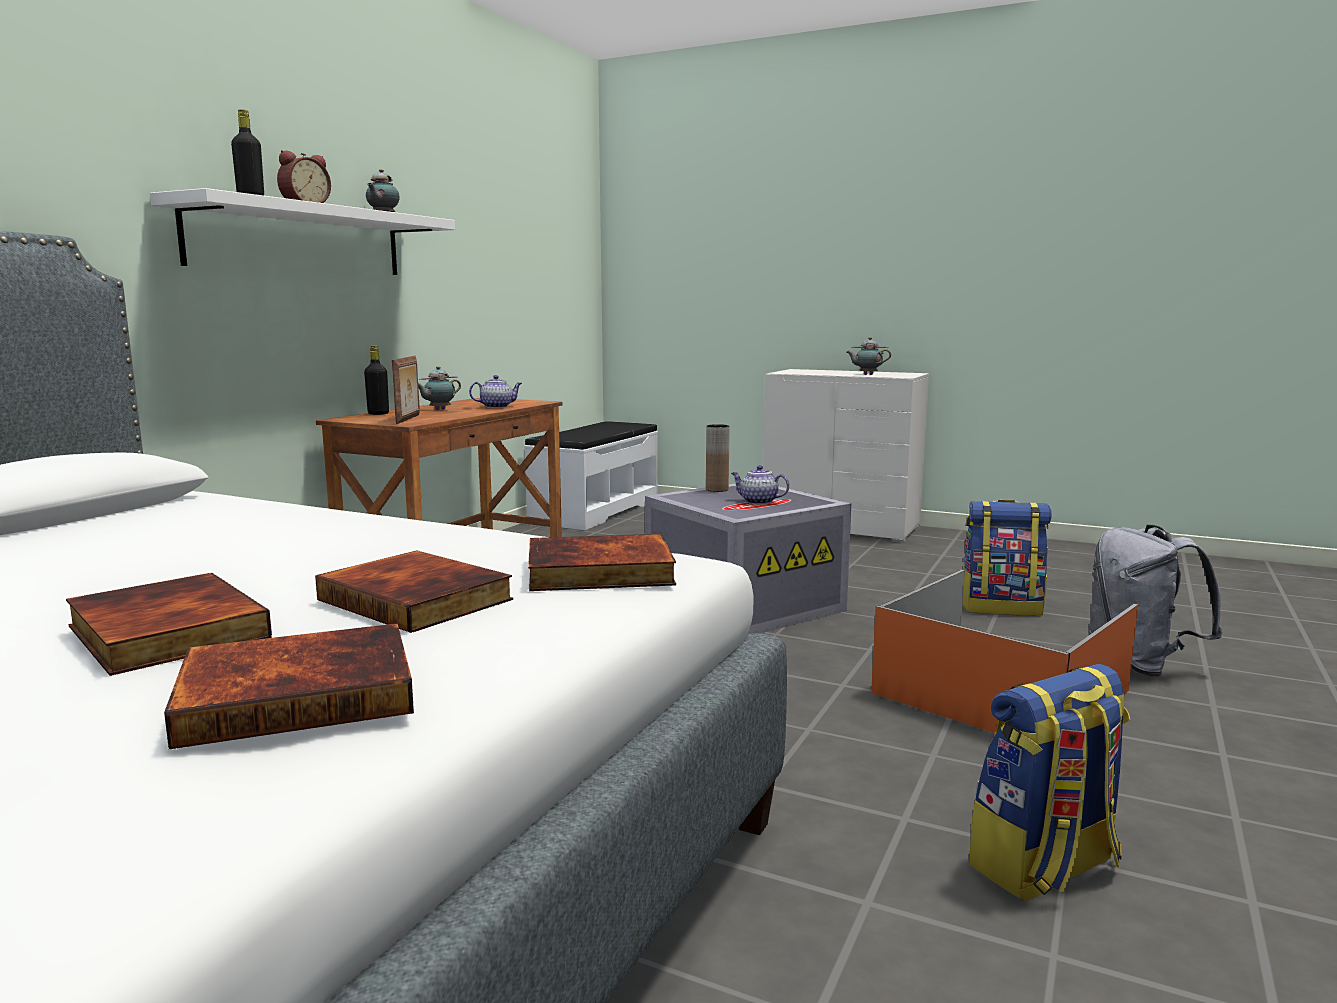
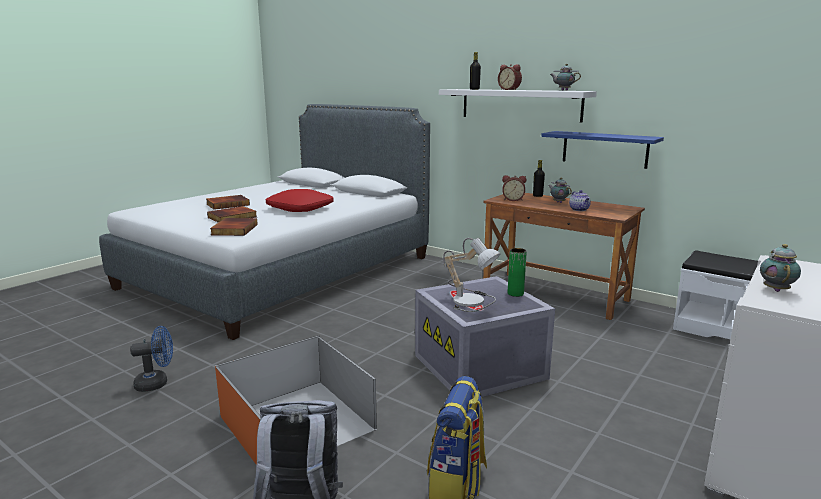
camera: 100 degrees right, 5 degrees up
(300, 693) = (178, 212): book -> none
(301, 545) = (300, 208): none -> red pillow
(409, 419) = (513, 199): picture frame -> alarm clock
(426, 318) = (604, 149): none -> blue shelf
(717, 489) = (515, 293): brown vase -> green vase
(758, 502) = (472, 300): teapot -> table lamp
(1045, 867) = (157, 383): backpack -> blue fan

